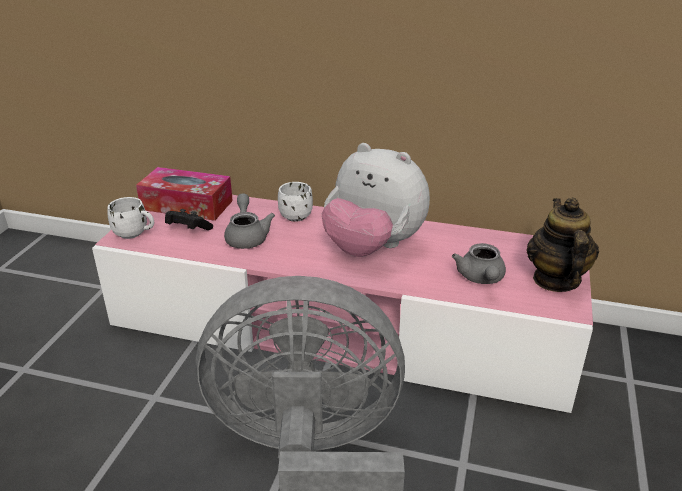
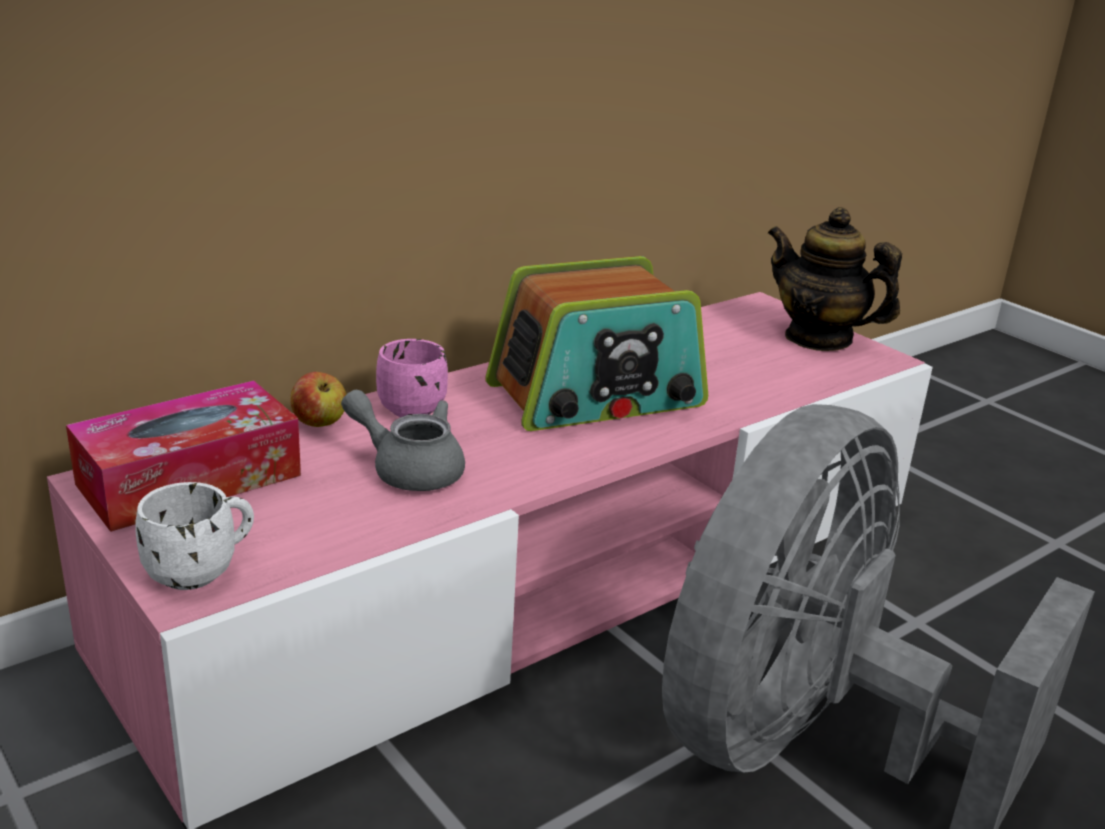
camera: 55 degrees left, 5 degrees down
(187, 230) = (288, 511): black game controller -> none
(257, 206) = (319, 423): none -> apple
(298, 214) = (409, 405): white mug -> pink mug
(373, 247) = (597, 396): plush toy -> radio
(481, 279) = (766, 370): grey teapot -> none

